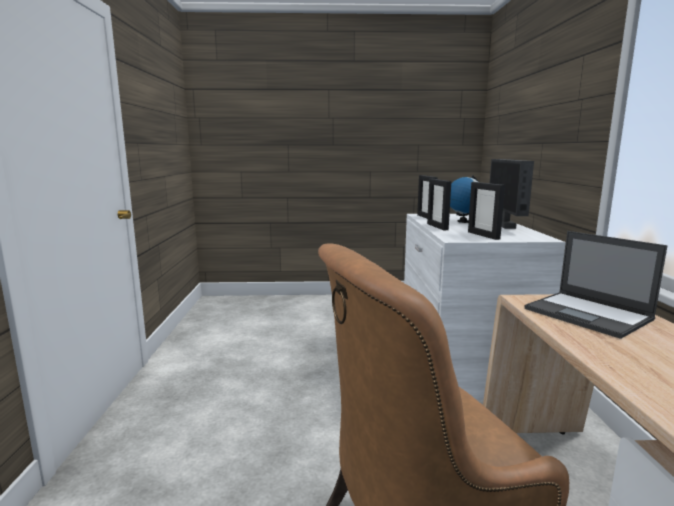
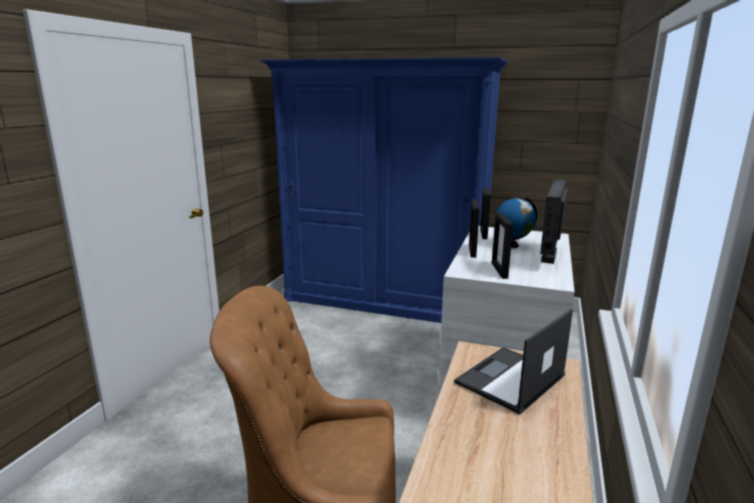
camera: 20 degrees right, 5 degrees up
(304, 307) = (383, 302): none -> blue wardrobe
(589, 314) = (510, 380): laptop -> laptop turned 60 degrees clockwise

